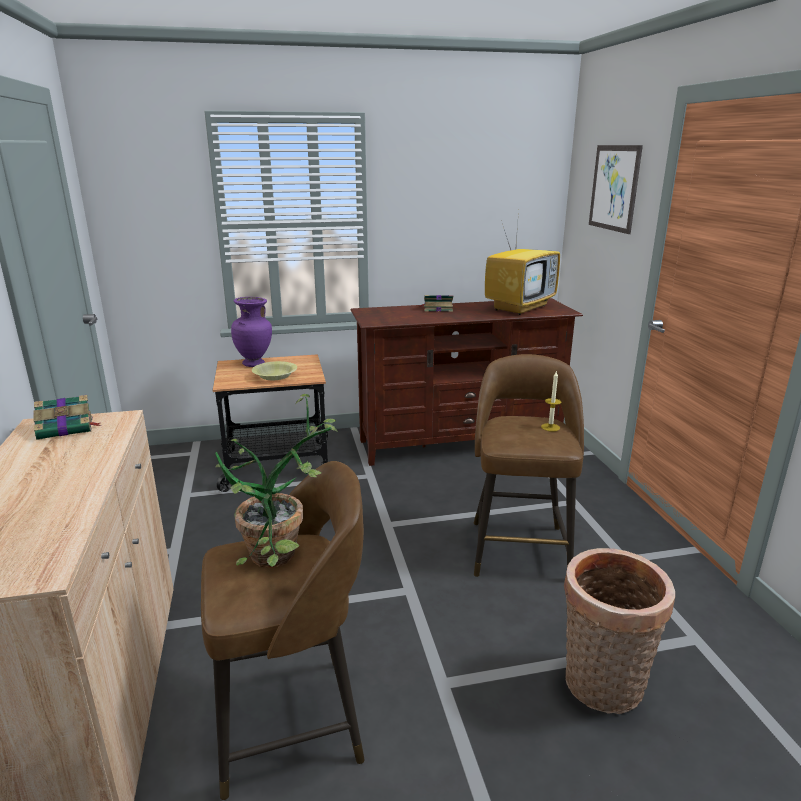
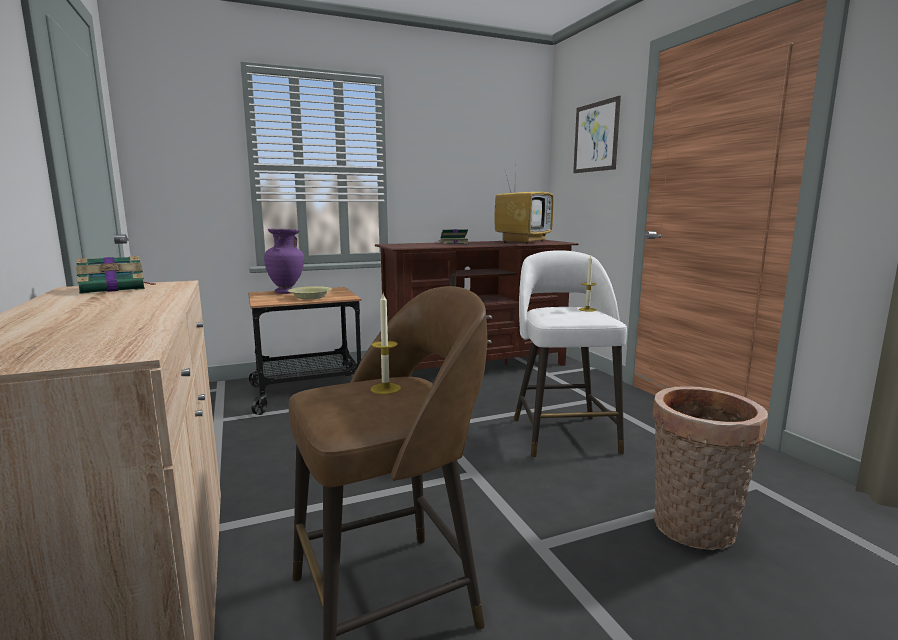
camera: 10 degrees left, 10 degrees down
(283, 558) = (385, 388): potted plant -> candle
(519, 548) = (563, 434): brown stool -> white stool

